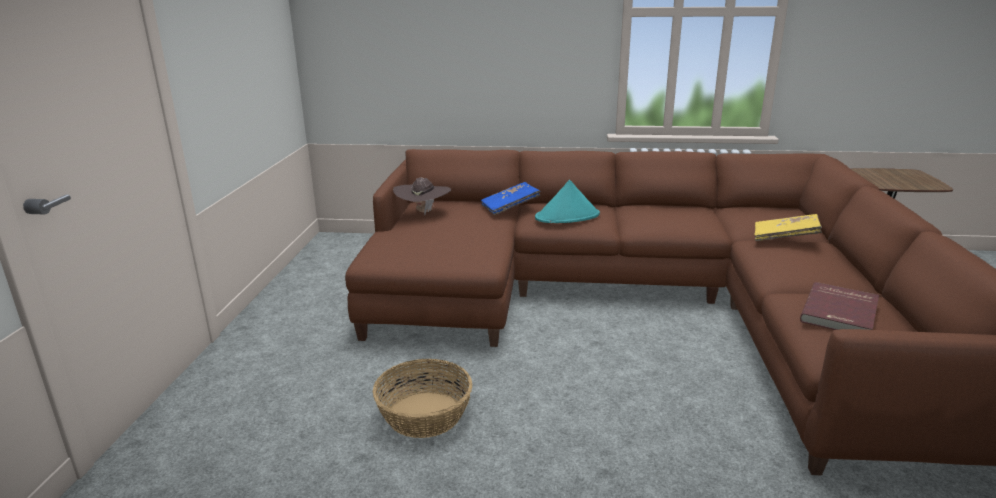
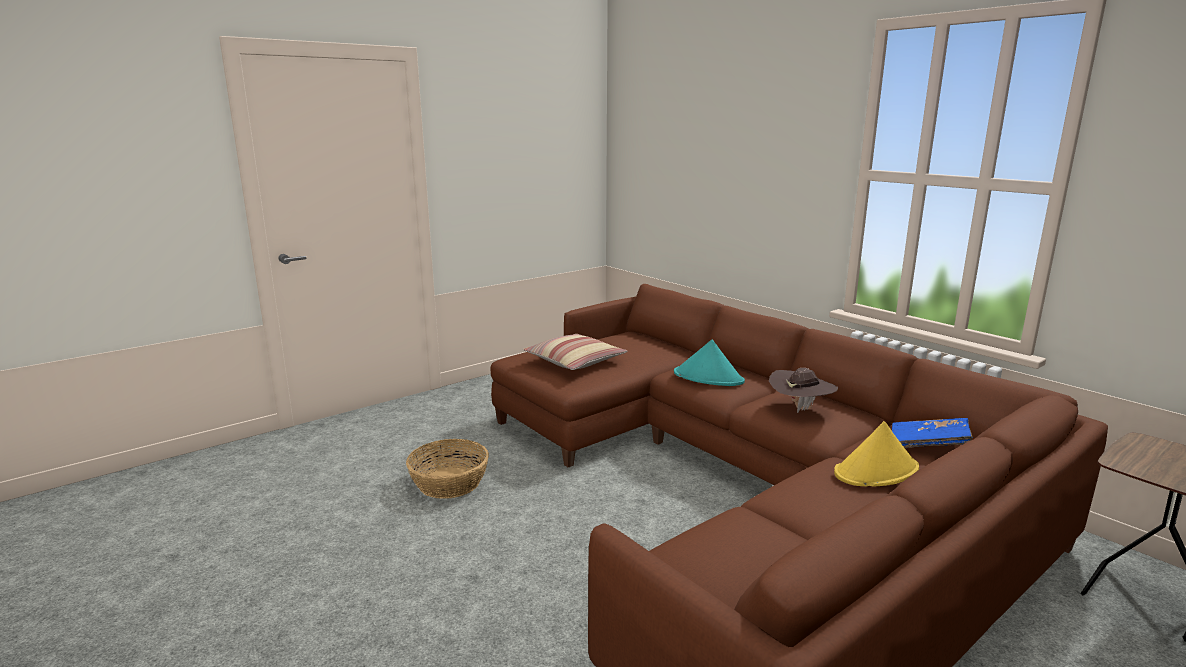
camera: 45 degrees right, 5 degrees down
(423, 212) = (610, 339): brown hat -> brown hat (800, 409)
(438, 241) = (575, 361): none -> pillow
(510, 207) = (682, 356): blue book -> blue book (928, 445)
(785, 238) = (876, 471): yellow book -> yellow hat
(841, 313) = (743, 545): red book -> none

